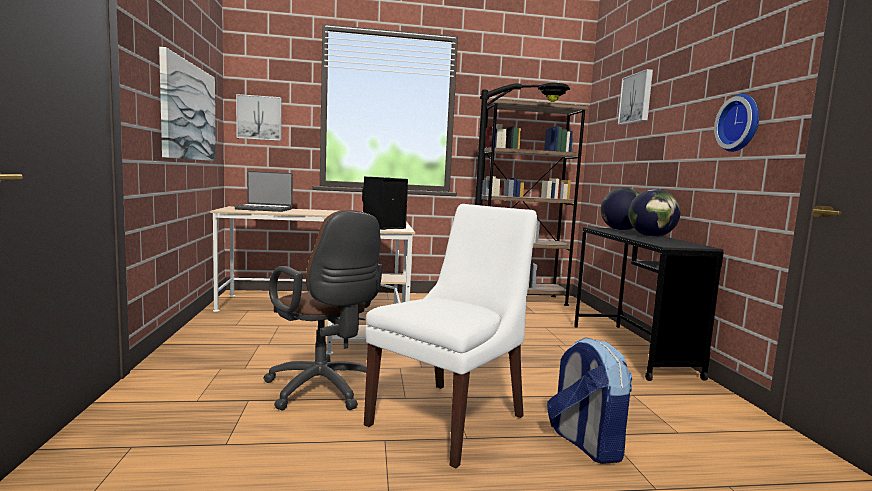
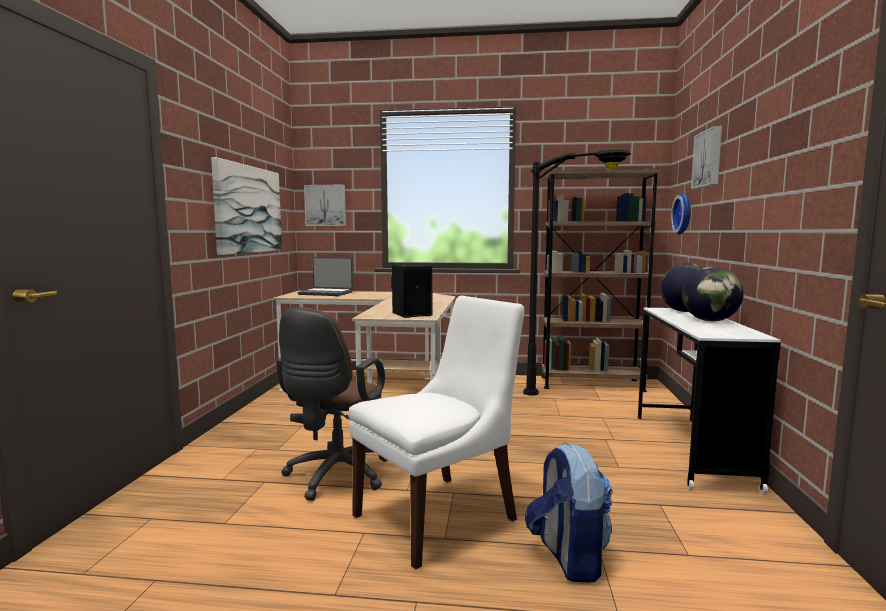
camera: 15 degrees right, 0 degrees up
(324, 391) = (334, 477): brown office chair -> brown office chair turned 45 degrees clockwise
(631, 350) = (691, 449): black desk -> white desk
(741, 123) = (798, 190): wall clock -> wall clock (684, 214)

